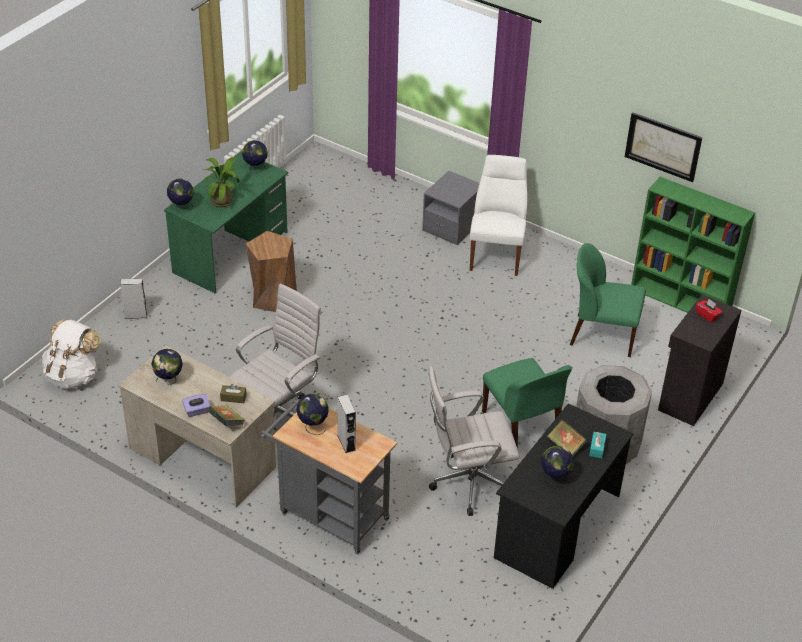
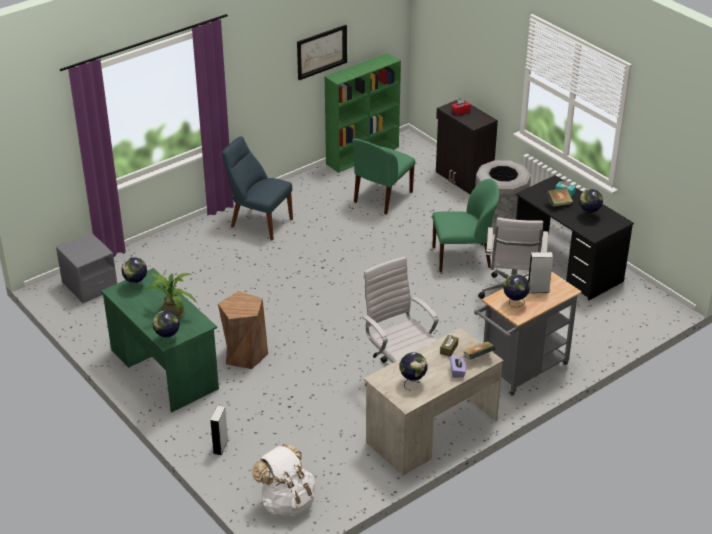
camera: 70 degrees left, 5 degrees down
(451, 227) = (210, 237): grey nightstand -> grey nightstand (89, 286)
(496, 253) = (259, 222): white chair -> blue chair

